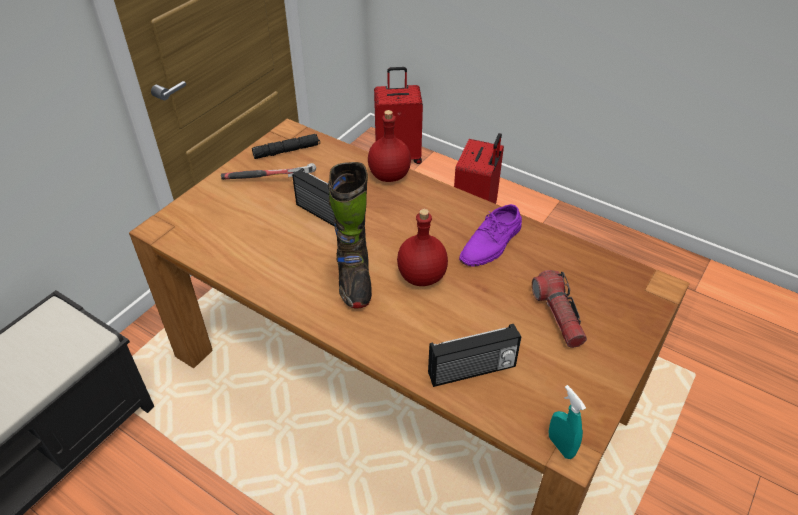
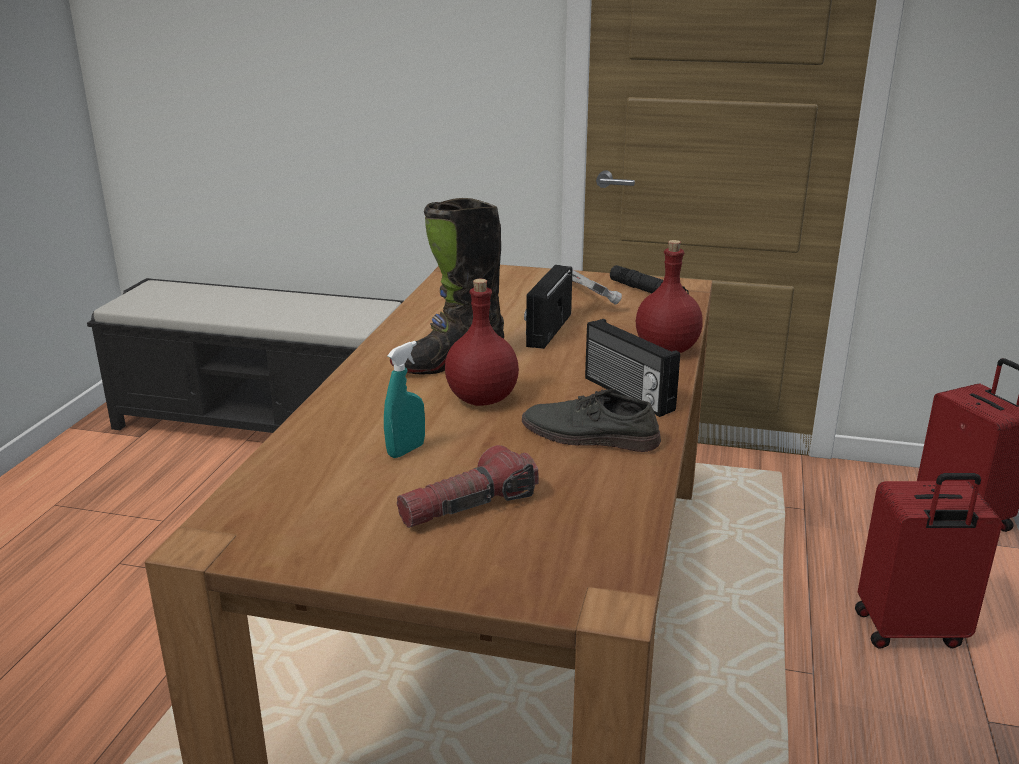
camera: 70 degrees right, 20 degrees down
(472, 371) = (326, 455): radio -> radio (627, 394)
(491, 243) = (589, 436): purple shoe -> grey shoe
(560, 446) = (212, 533): turquoise spray bottle -> turquoise spray bottle (406, 450)

